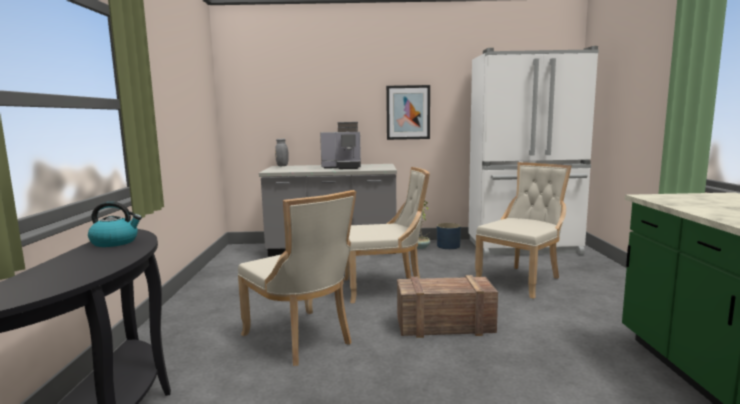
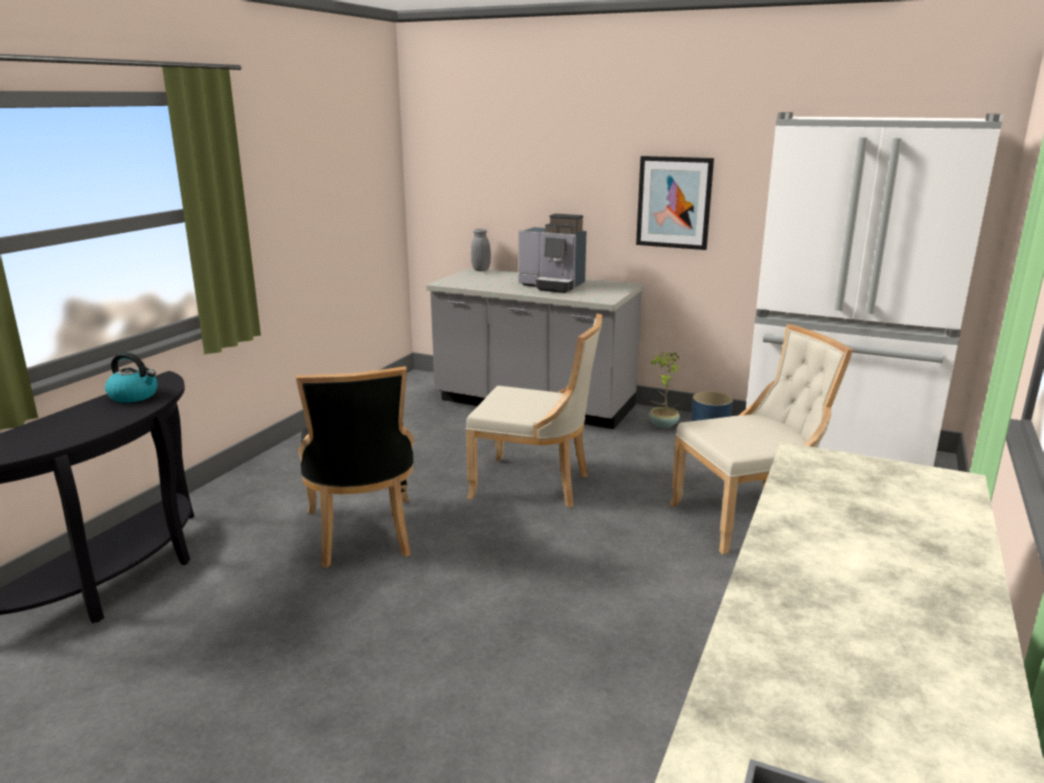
camera: 25 degrees right, 10 degrees up
(301, 339) = (363, 535): beige chair -> black chair
(443, 326) = (543, 563): crate -> none

